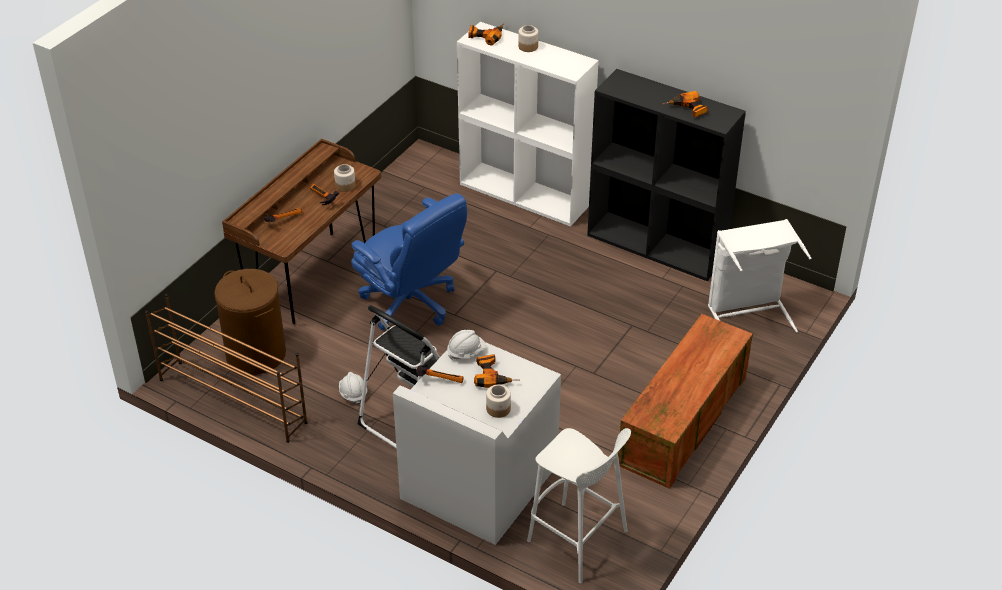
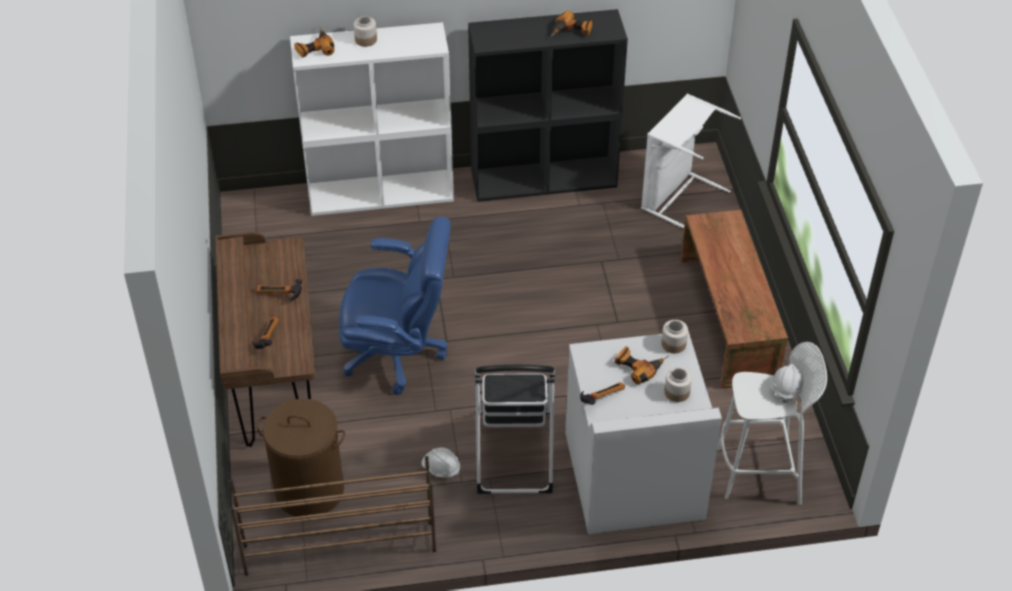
camera: 40 degrees left, 5 degrees up
(345, 185) = (286, 270): jar -> jar (674, 344)
(466, 352) = (593, 359): white hard hat -> white hard hat (787, 388)

